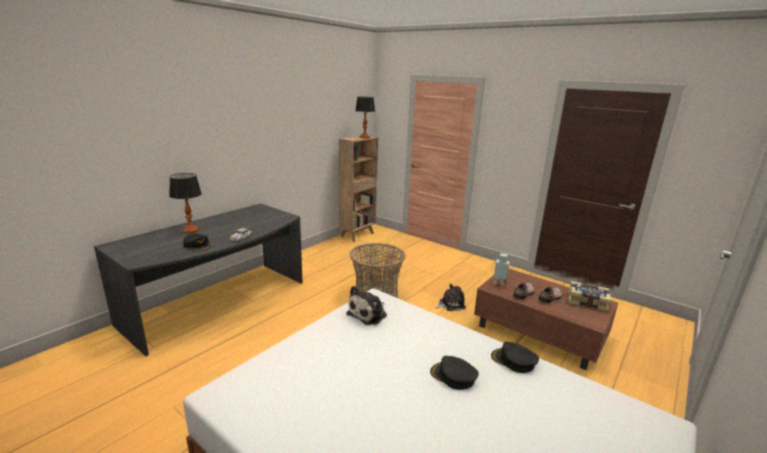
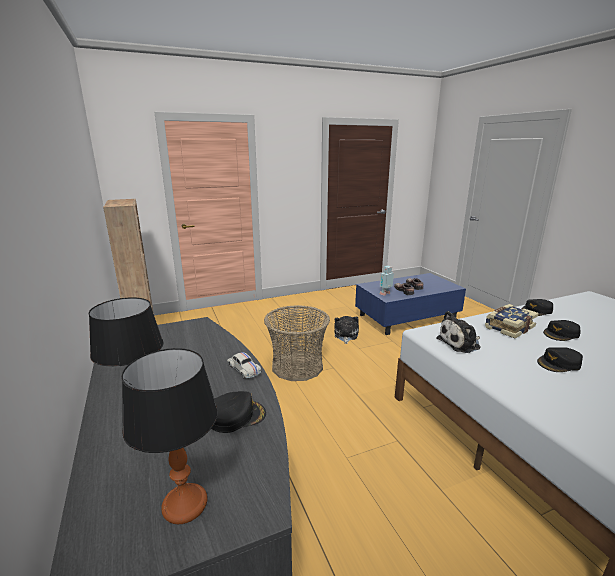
camera: 60 degrees left, 0 degrees up
(364, 137) = (125, 201): table lamp -> table lamp (185, 504)
(369, 314) = (460, 343): plush toy -> plush toy turned 90 degrees clockwise
(369, 369) = (559, 364): none -> black cap
(538, 332) = (406, 317): brown coffee table -> blue coffee table
(587, 301) = (425, 279): book -> book (508, 327)

